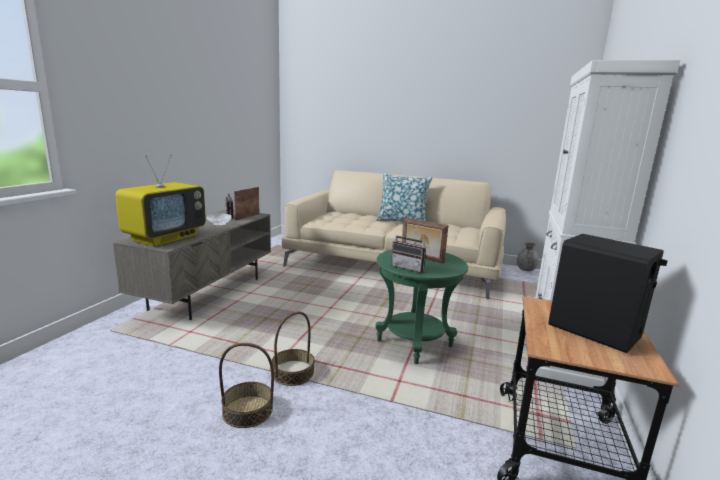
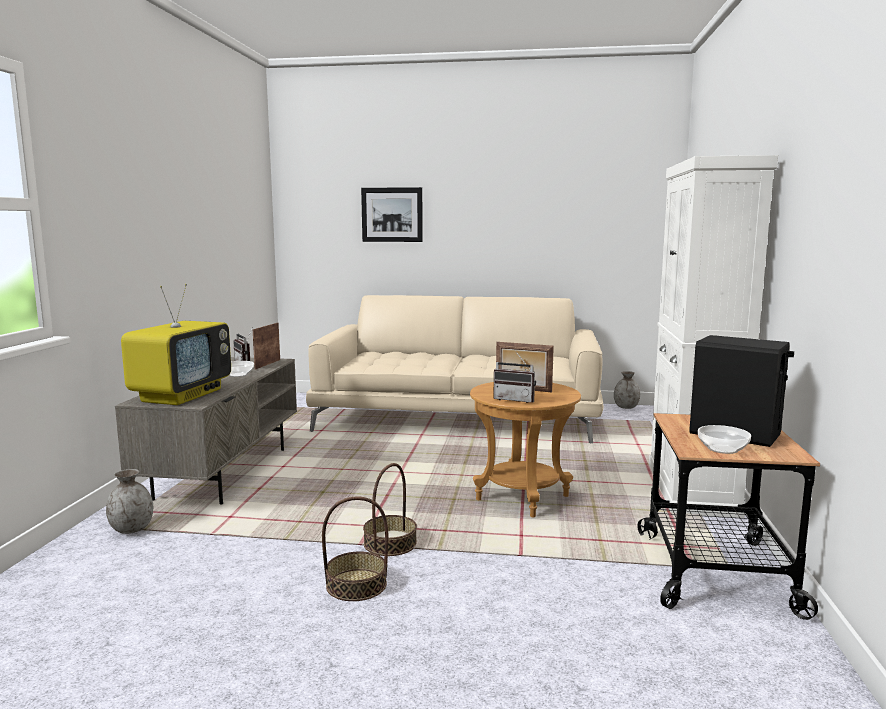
camera: 10 degrees left, 5 degrees down
(119, 333) = (132, 529): none -> grey vase
(361, 111) = (392, 214): none -> picture
(402, 221) = (465, 356): pillow -> none
(414, 344) = (522, 498): green side table -> brown side table
(575, 349) = (722, 449): none -> bowl

